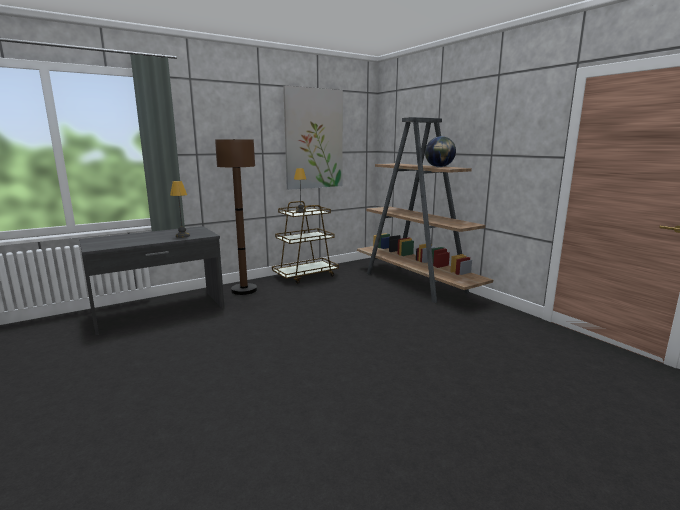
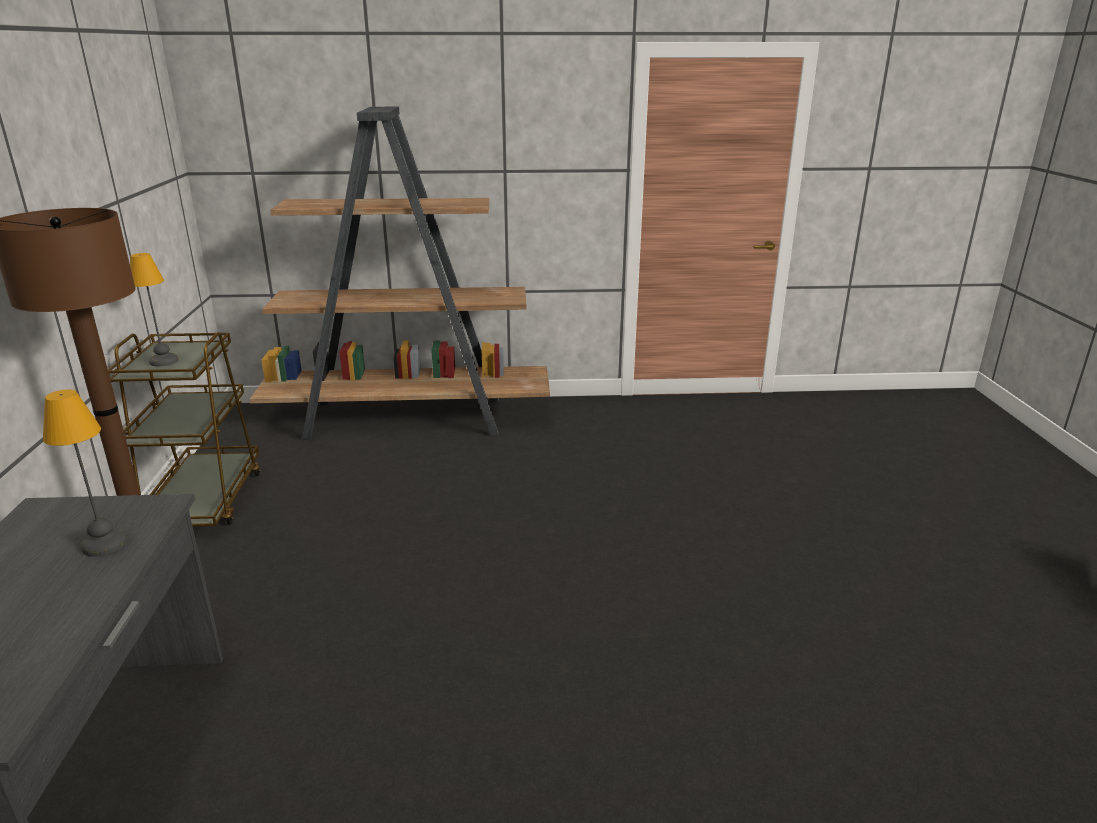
camera: 60 degrees left, 10 degrees up
(314, 139) = (107, 169): picture -> none
(439, 167) = (442, 203): globe -> none

